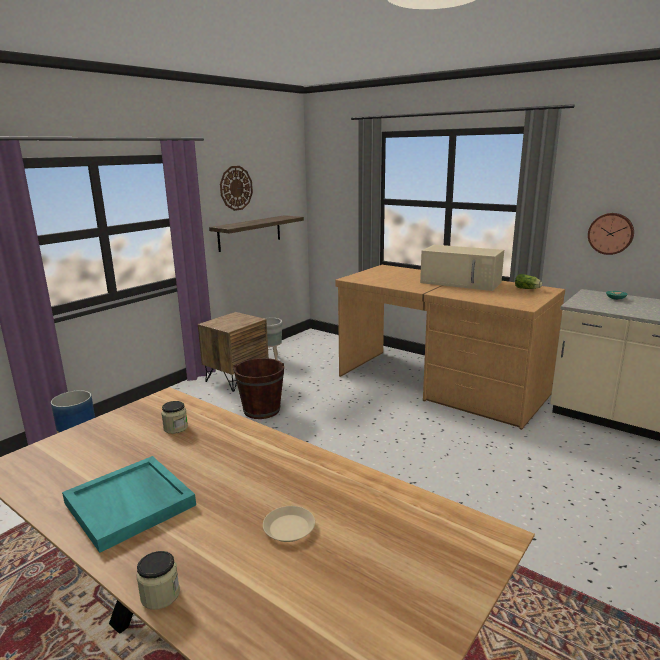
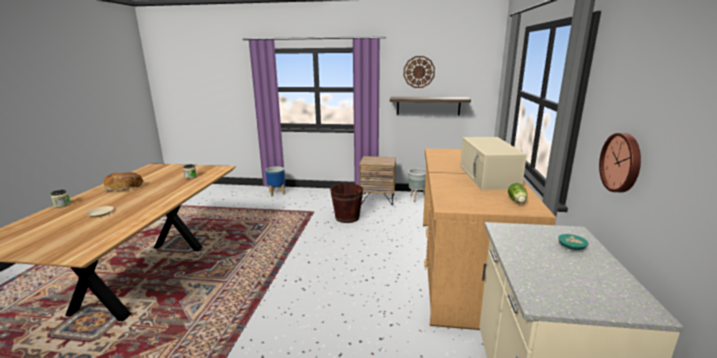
camera: 60 degrees right, 0 degrees up
(131, 504) = (124, 187): turquoise tray -> bread

